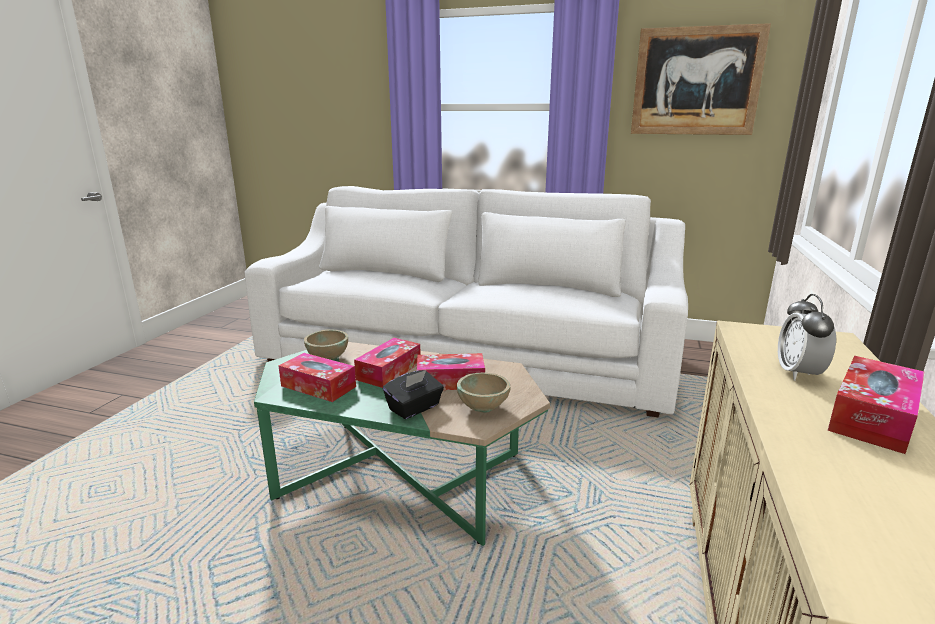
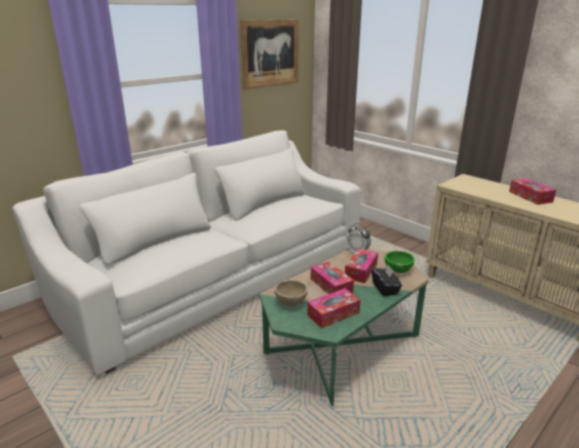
camera: 60 degrees left, 5 degrees up
(483, 408) = (397, 270): beige bowl -> green bowl
(798, 373) = (495, 193): alarm clock -> alarm clock (357, 252)

